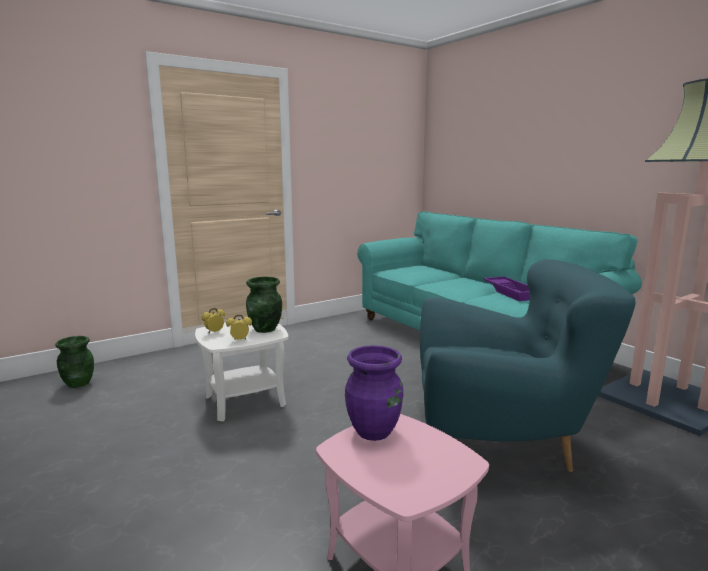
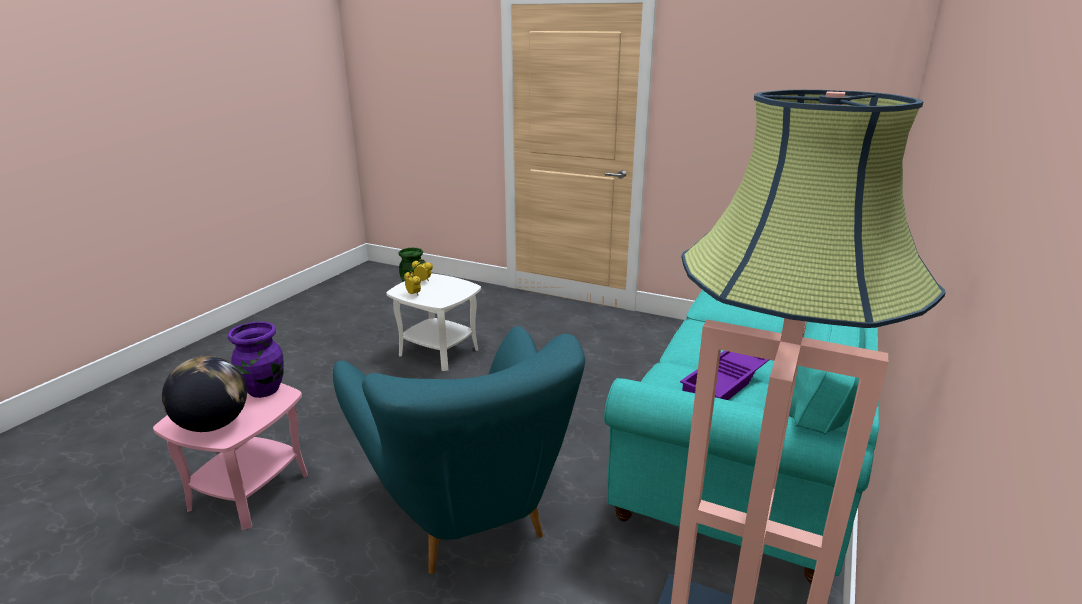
camera: 60 degrees right, 10 degrees up
(265, 329) = (449, 295): green vase -> none
(432, 468) = (213, 425): none -> globe

